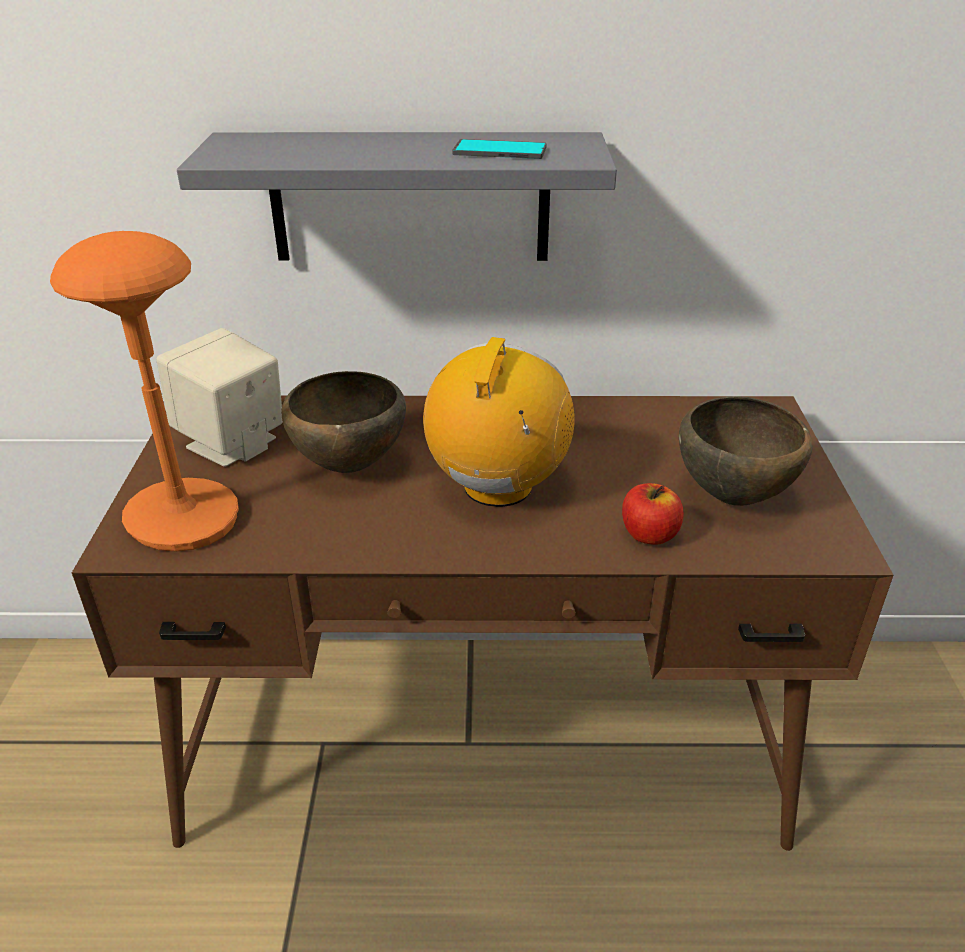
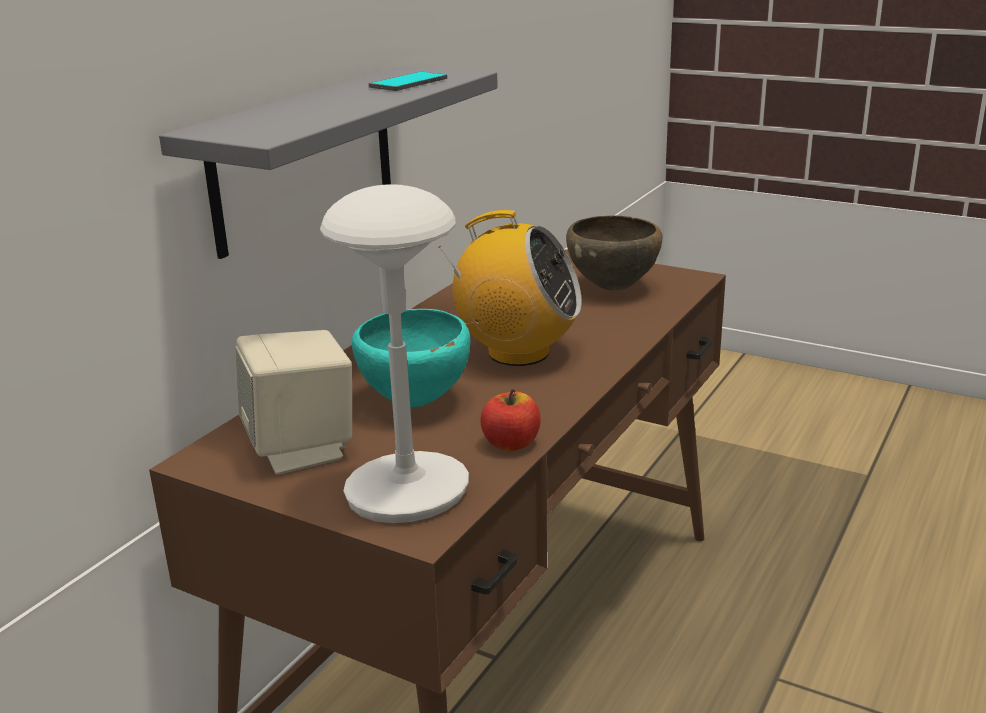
camera: 60 degrees left, 10 degrees down
(181, 519) = (407, 492): orange table lamp -> white table lamp
(348, 467) = (416, 402): brown bowl -> turquoise bowl
(498, 487) = (517, 353): radio -> radio turned 150 degrees clockwise
(649, 534) = (627, 321): apple -> apple (511, 443)

